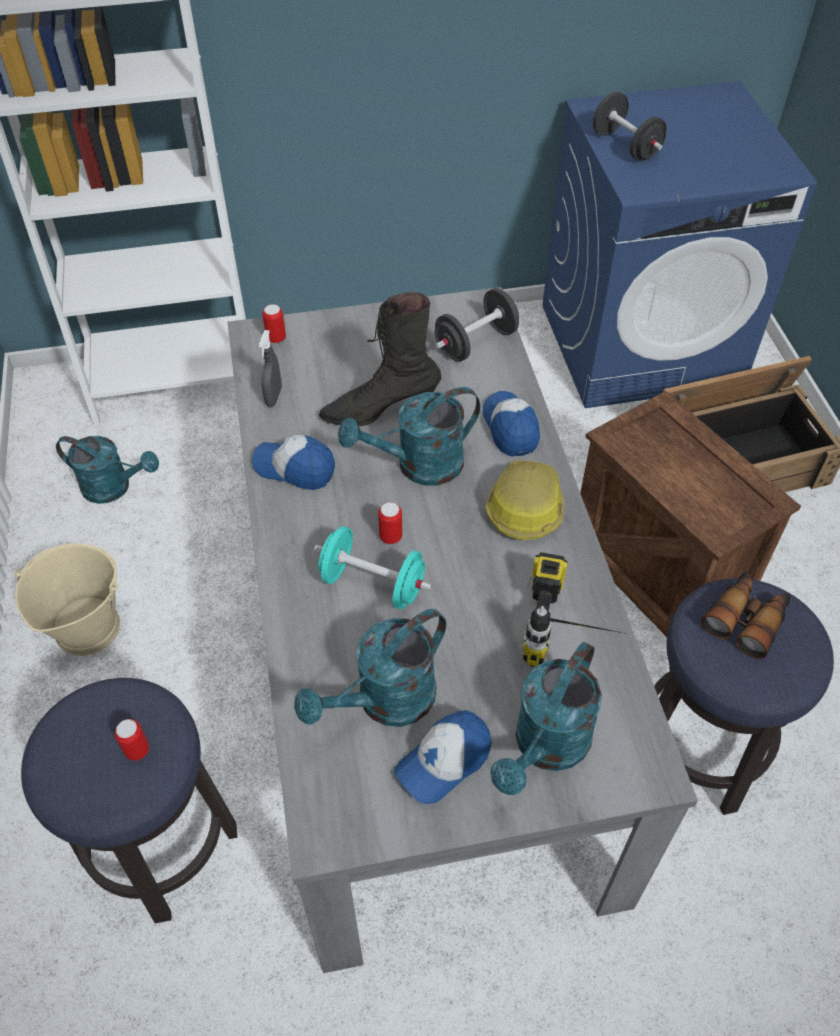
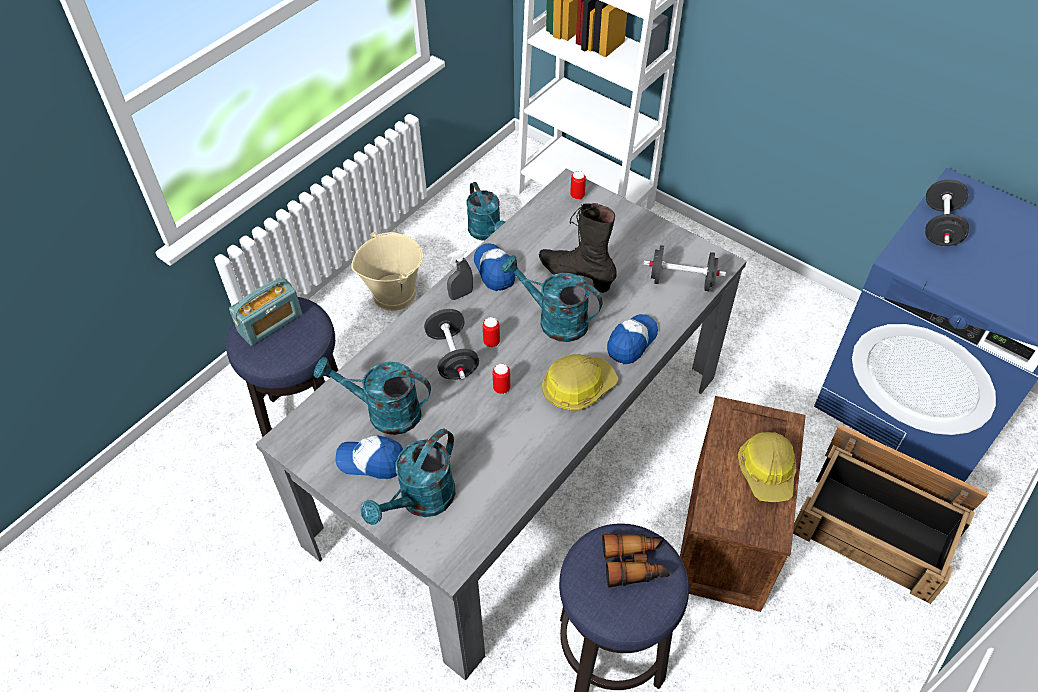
camera: 50 degrees right, 0 degrees up
(84, 748) = (270, 323): none -> radio
(137, 750) = (286, 343): can -> can (501, 388)
(273, 397) = (534, 226): grey spray bottle -> grey spray bottle (461, 295)
(373, 584) = (452, 356): turquoise dumbbell -> black dumbbell
(546, 748) = (421, 501): turquoise watering can -> turquoise watering can turned 45 degrees counterclockwise
(573, 632) = (510, 467): power drill -> none
(702, 458) = (767, 471): none -> hard hat

